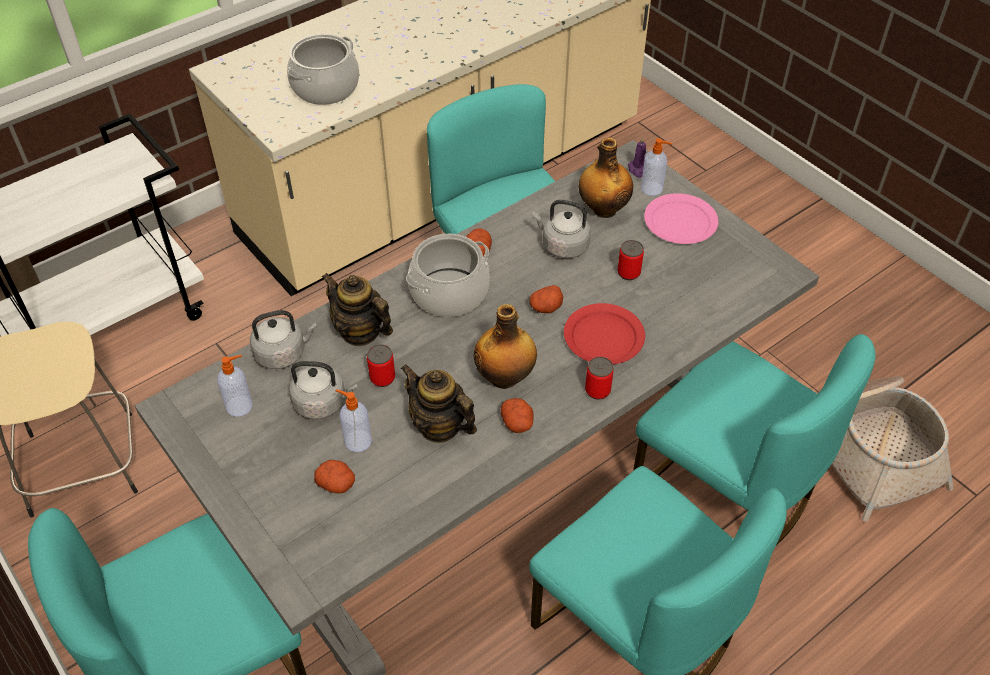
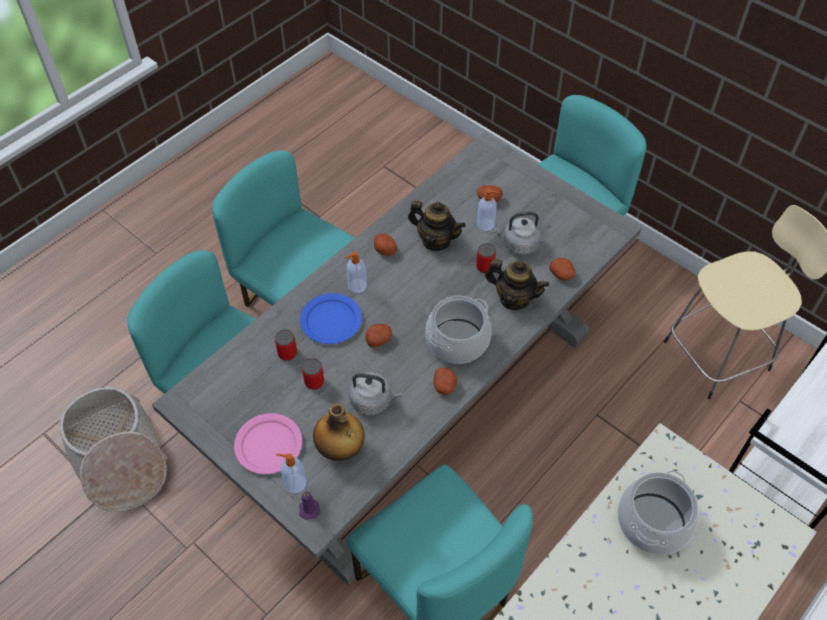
camera: 170 degrees right, 5 degrees up
(240, 406) = (572, 235): soap dispenser -> soap dispenser (356, 286)
(283, 353) = (562, 274): grey kettle -> potato
(505, 377) = (399, 279): bottle -> none
(597, 390) = (332, 279): can -> can (287, 353)
(604, 336) = (331, 321): red plate -> blue plate

